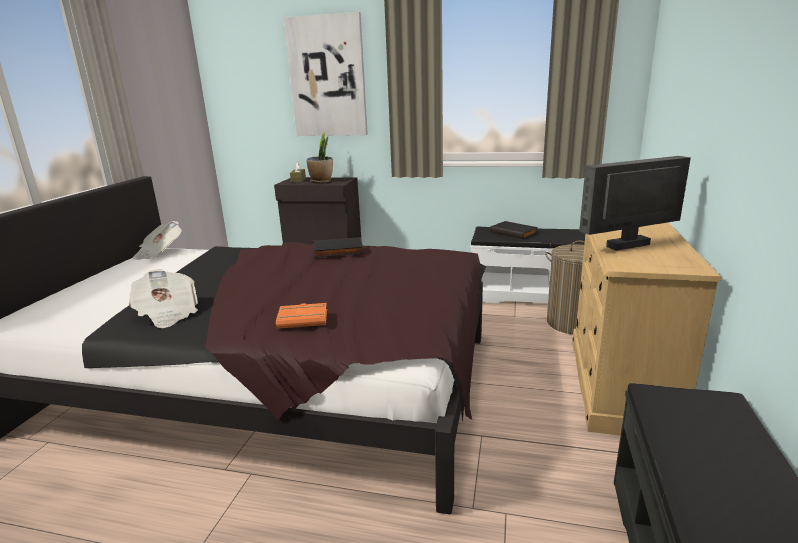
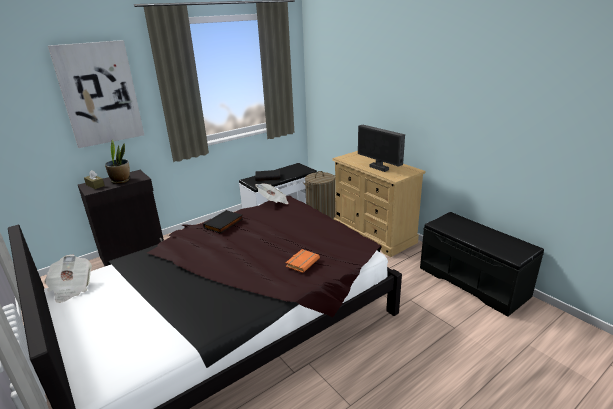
camera: 50 degrees left, 5 degrees up
(167, 314) = (212, 306): newspaper -> newspaper (273, 201)
(629, 246) = (379, 168): monitor -> monitor turned 60 degrees counterclockwise

